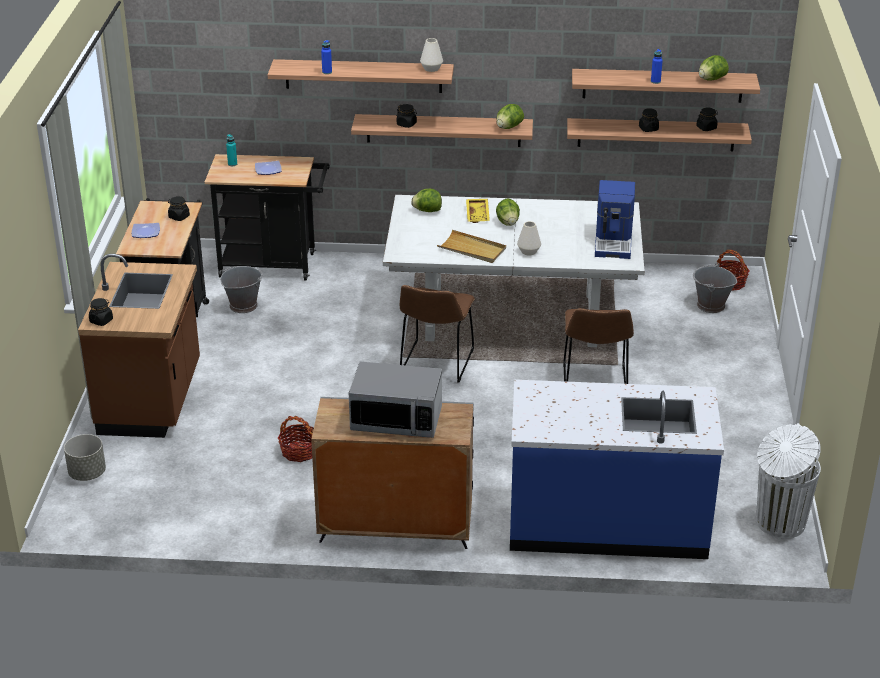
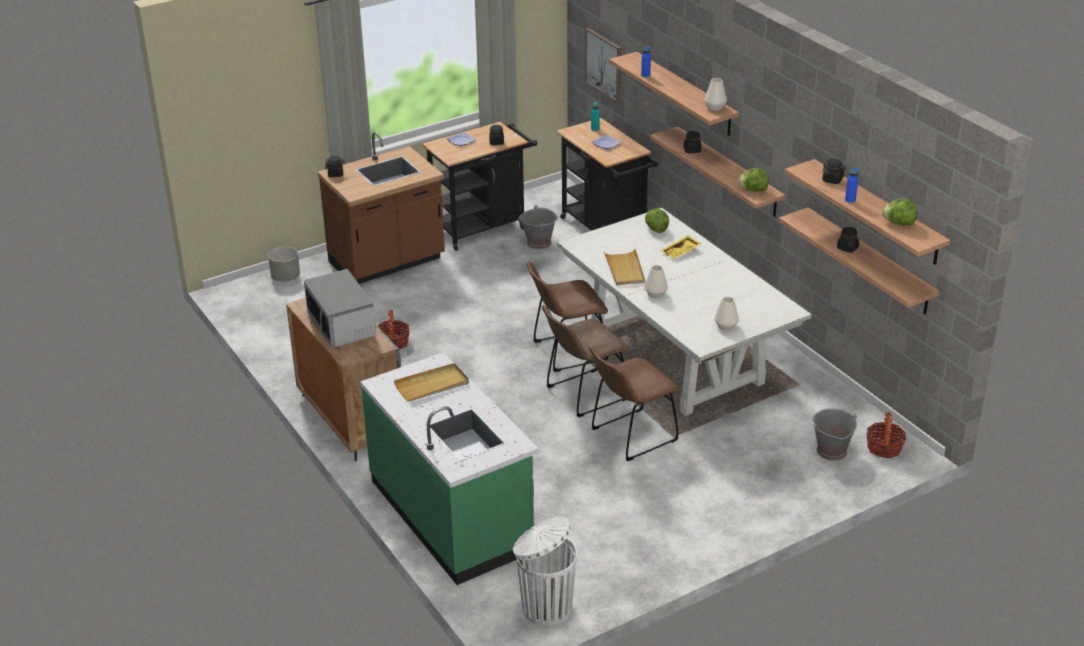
camera: 55 degrees right, 0 degrees up
(213, 93) = (604, 64): none -> picture
(508, 223) = (687, 269): lettuce -> none
(509, 382) = (583, 394): none -> brown chair
(562, 404) = (432, 385): none -> beige tray
(607, 522) = (452, 514): blue counter -> green counter
(614, 242) = (726, 326): coffee machine -> white vase
(706, 128) = (895, 274): black jar -> black jar (832, 180)

